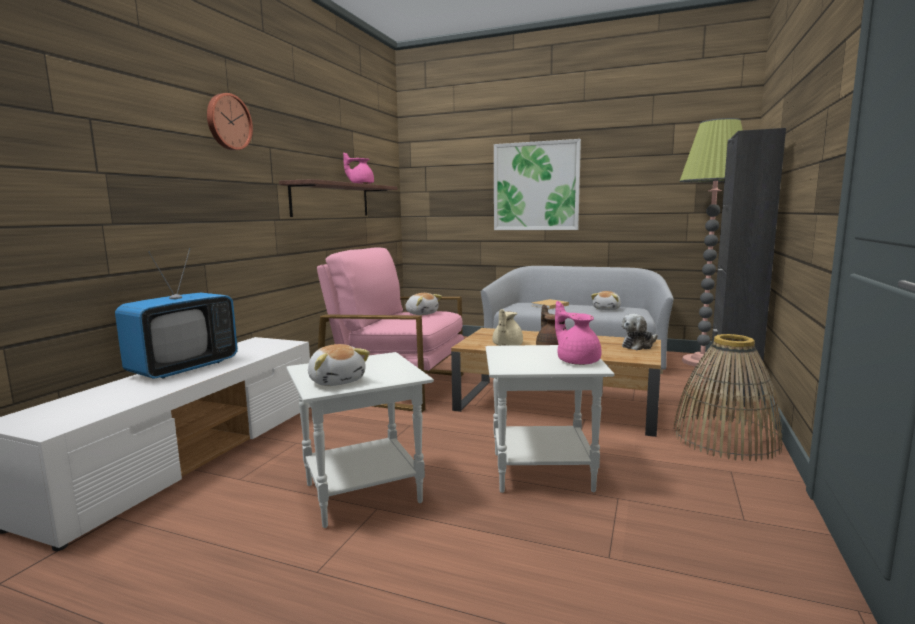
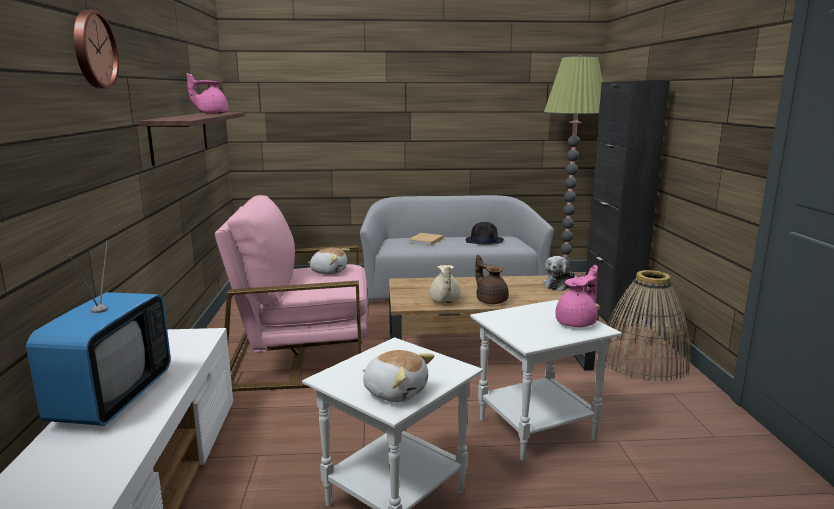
camera: 25 degrees left, 5 degrees up
(536, 186) = (394, 110): picture -> none
(577, 361) = (577, 323): pink teapot -> pink teapot turned 105 degrees clockwise
(607, 309) = (484, 241): plush toy -> black hat

